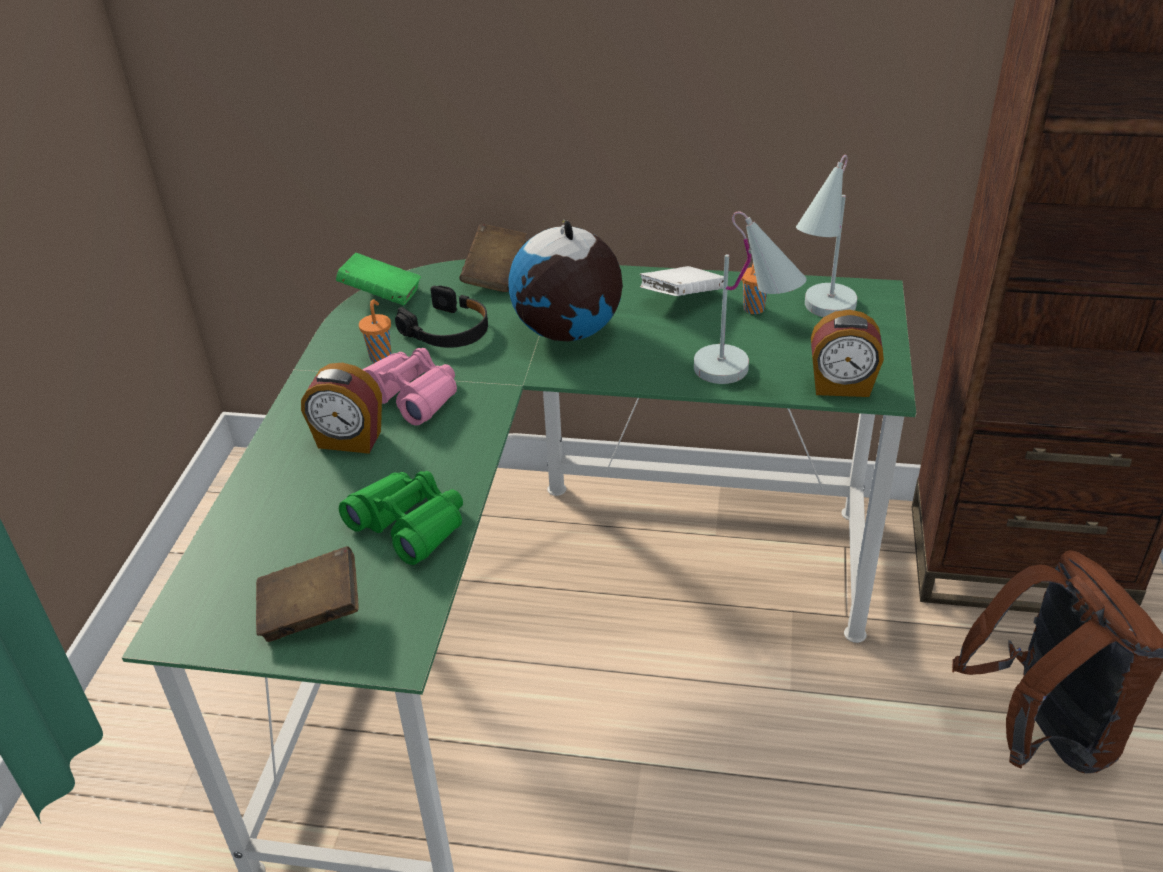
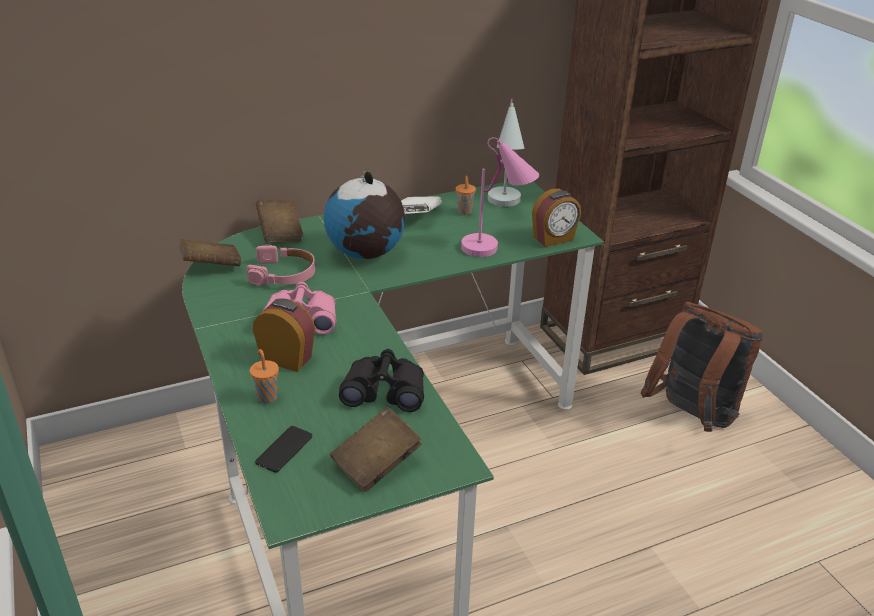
camera: 35 degrees left, 5 degrees down
(240, 552) = (284, 449): none -> phone
(349, 440) = (287, 358): alarm clock -> alarm clock turned 135 degrees counterclockwise
(381, 356) = (252, 302): orange cup -> orange cup (267, 397)
(382, 296) = (211, 266): green book -> brown book
(409, 525) = (385, 391): green binoculars -> black binoculars
(448, 330) = (284, 274): black headphones -> pink headphones
(744, 375) = (496, 248): white table lamp -> pink table lamp

